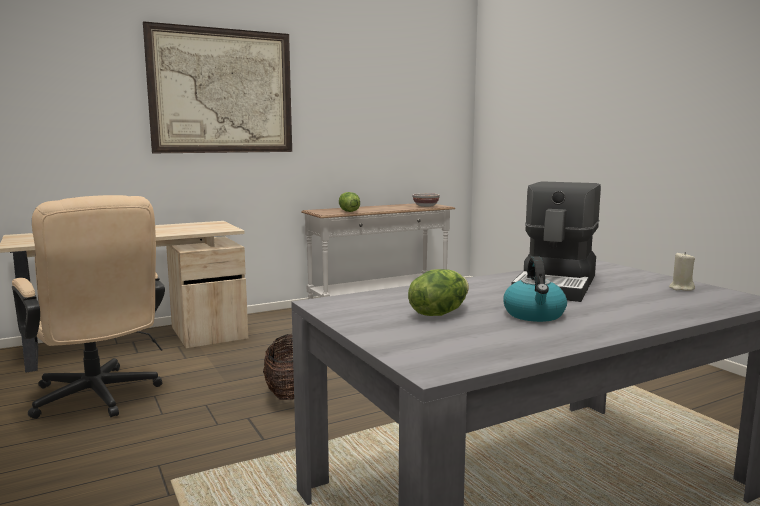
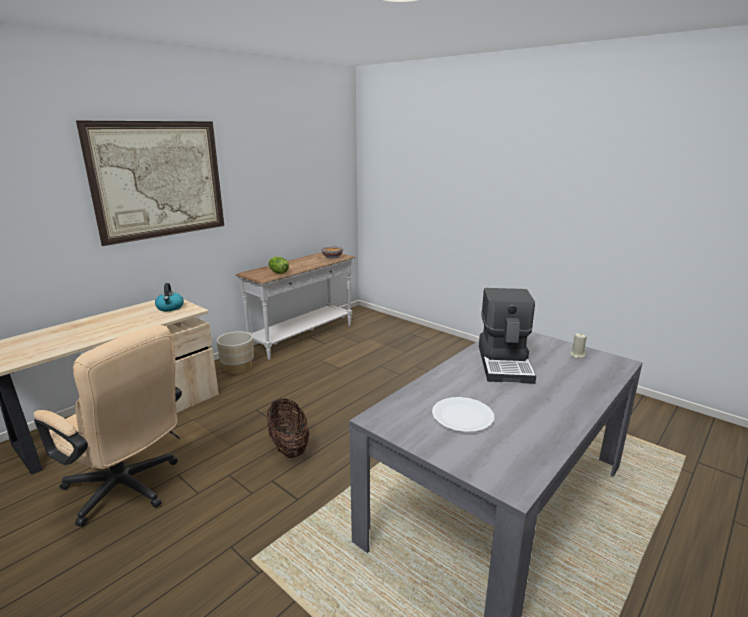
camera: 20 degrees left, 10 degrees up
(286, 319) = (238, 367): none -> beige planter
(438, 313) = (462, 416): lettuce -> white plate
(534, 315) = (521, 406): kettle -> kettle (170, 308)

